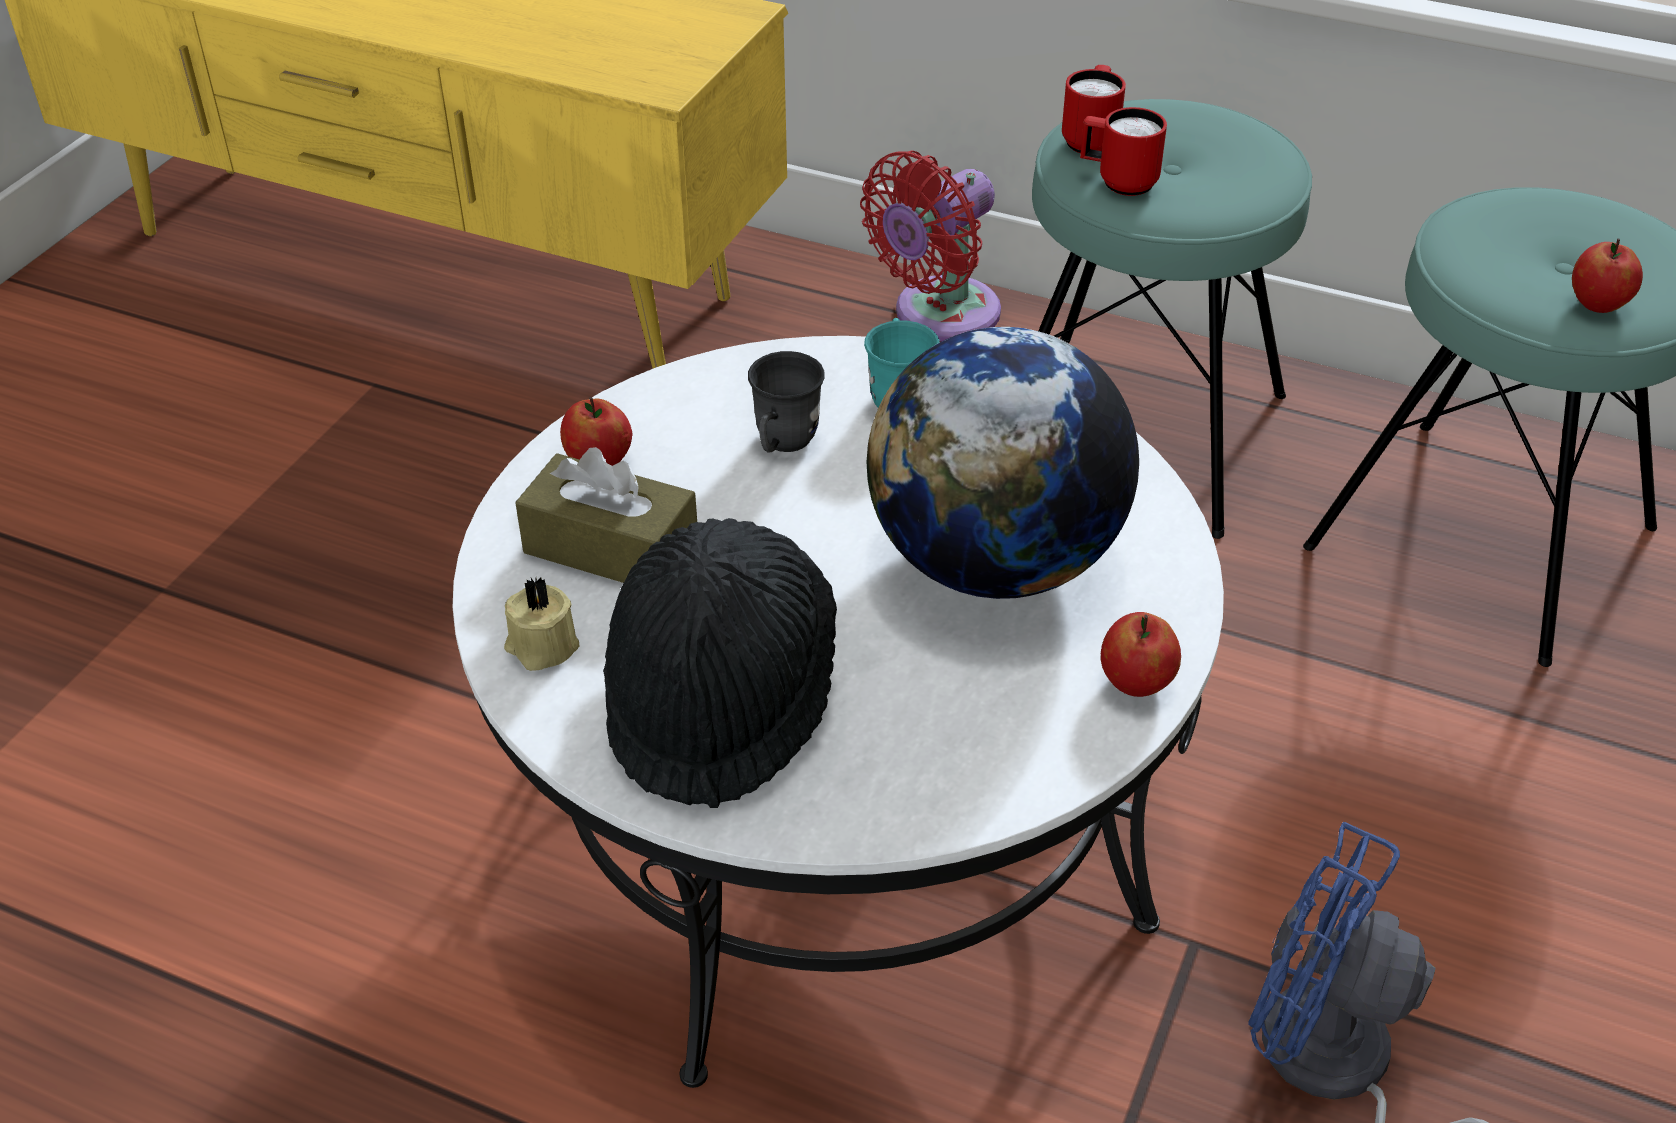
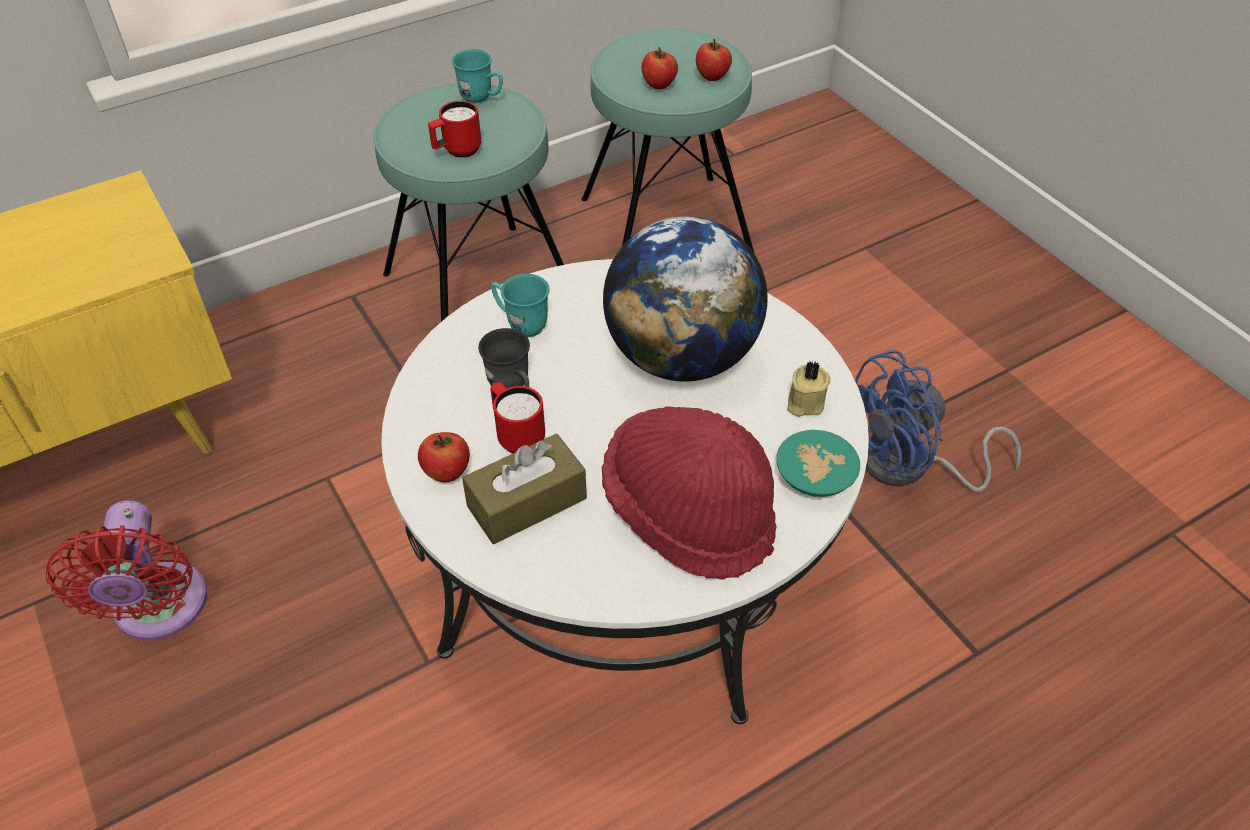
camera: 55 degrees left, 5 degrees up
(541, 647) = (581, 573): beige candle -> beige candle (804, 403)
(720, 699) = (689, 513): black hat -> red hat
(897, 798) = (814, 479): none -> turquoise bowl
(939, 316) = (307, 308): red fan -> red fan (159, 611)
(1091, 139) = (409, 139): red mug -> red mug (517, 436)
(1136, 683) = (806, 355): apple -> apple (659, 85)
(1247, 147) = (482, 98): none -> turquoise mug

